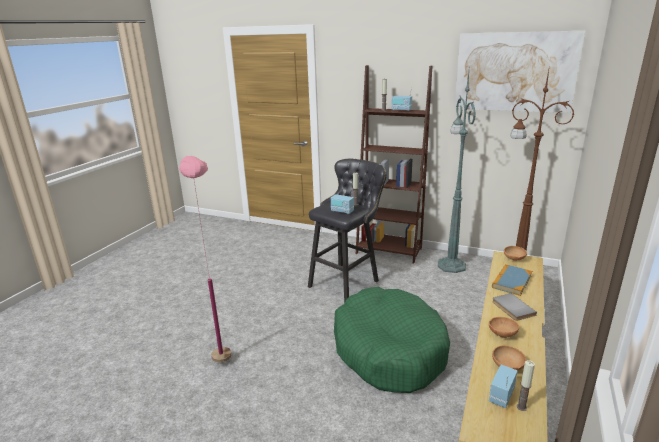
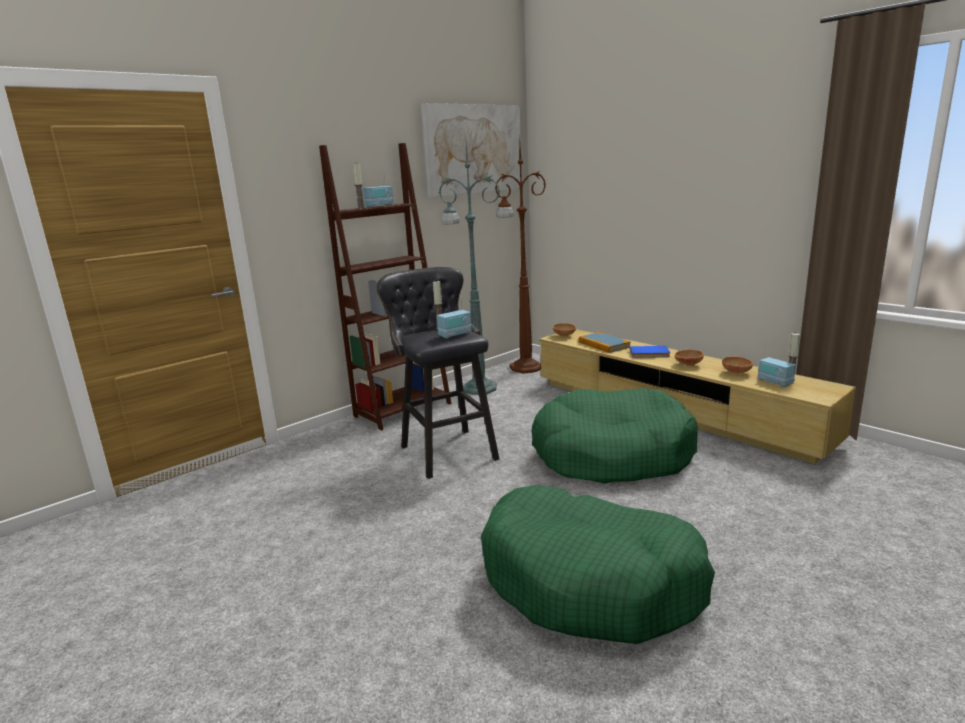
camera: 65 degrees left, 5 degrees down
(225, 371) = (591, 581): pink floor lamp -> green dog bed
(512, 308) = (649, 354): grey book -> blue book

